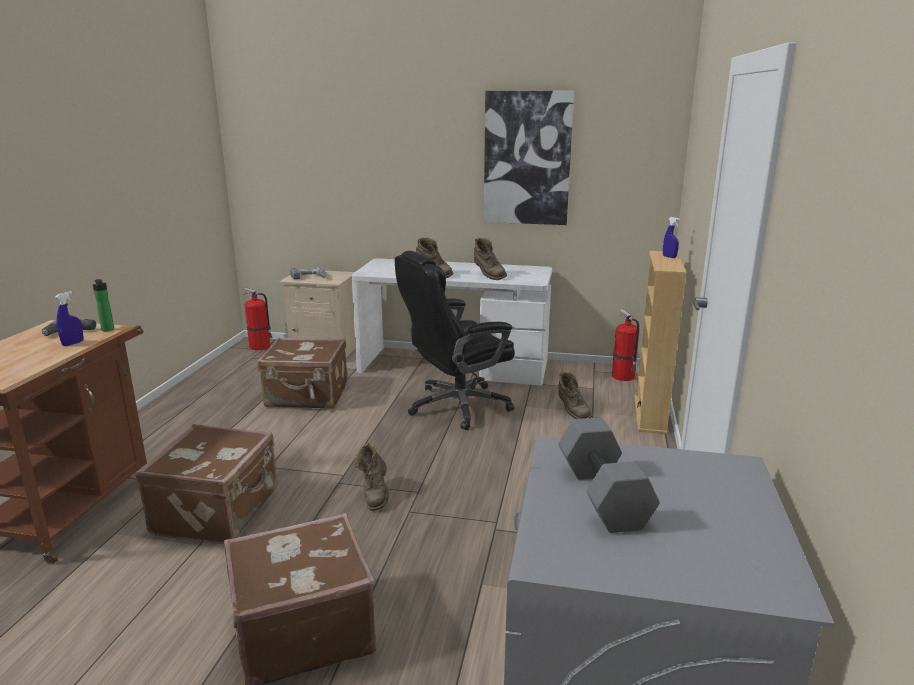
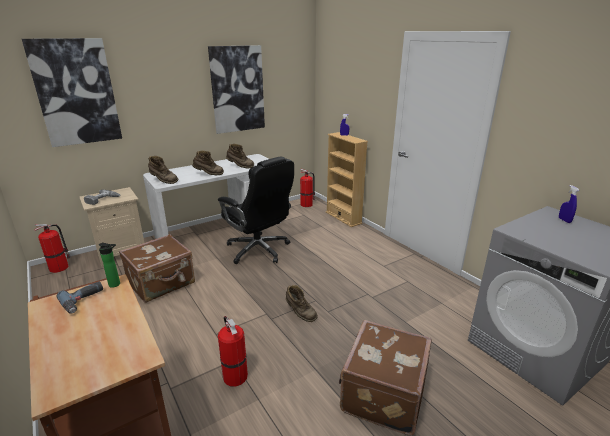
camera: 45 degrees left, 5 degrees up
(73, 343) = (116, 306): blue spray bottle -> blue spray bottle (564, 220)
(219, 512) = (234, 375): brown suitcase -> fire extinguisher
(315, 143) = (76, 92): none -> picture
(456, 406) = (259, 250): black office chair -> black office chair turned 60 degrees counterclockwise
(572, 412) = (314, 230): brown boot -> brown boot (163, 181)
(605, 495) = (559, 238): grey dumbbell -> none

